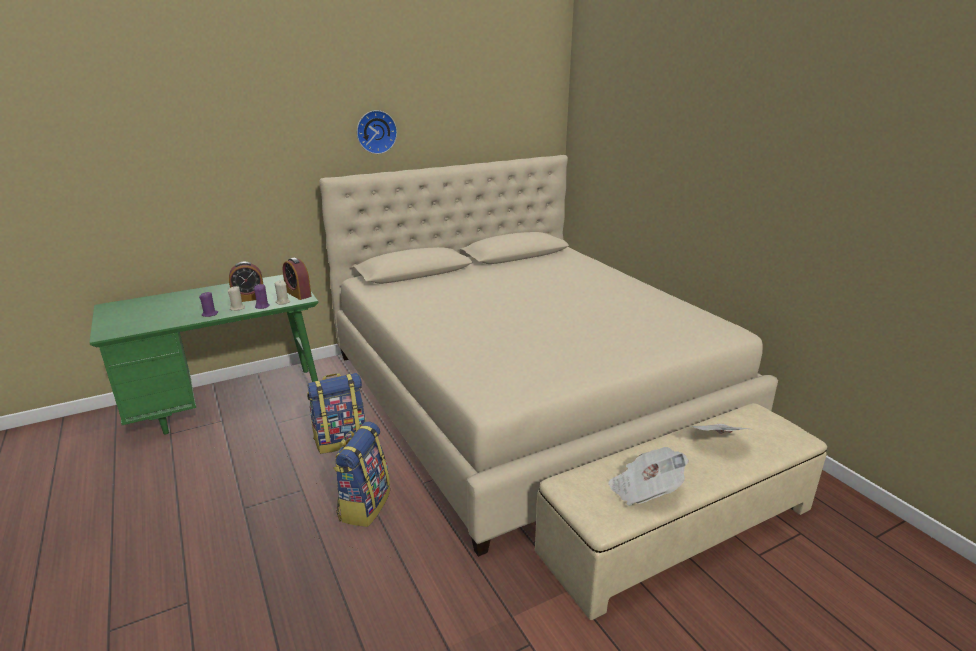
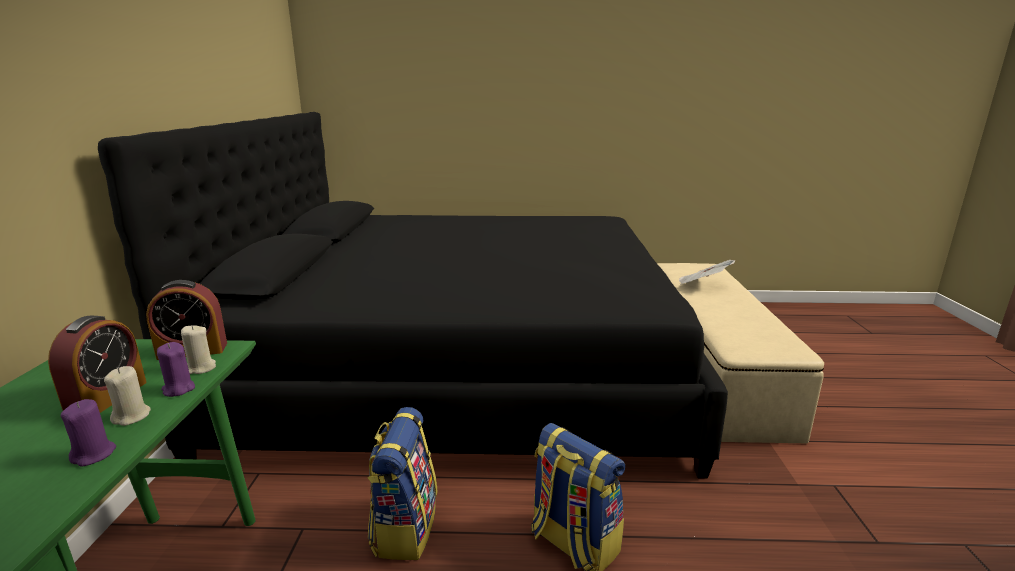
camera: 60 degrees left, 5 degrees down
(376, 132) = (142, 61): wall clock -> none
(526, 394) = (463, 364): beige bed -> black bed
(645, 490) = (758, 324): newspaper -> none

